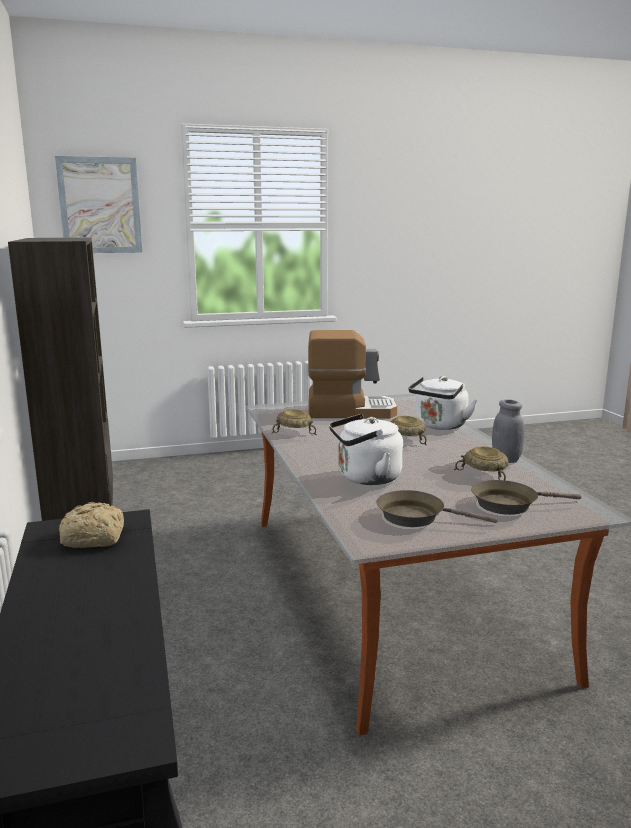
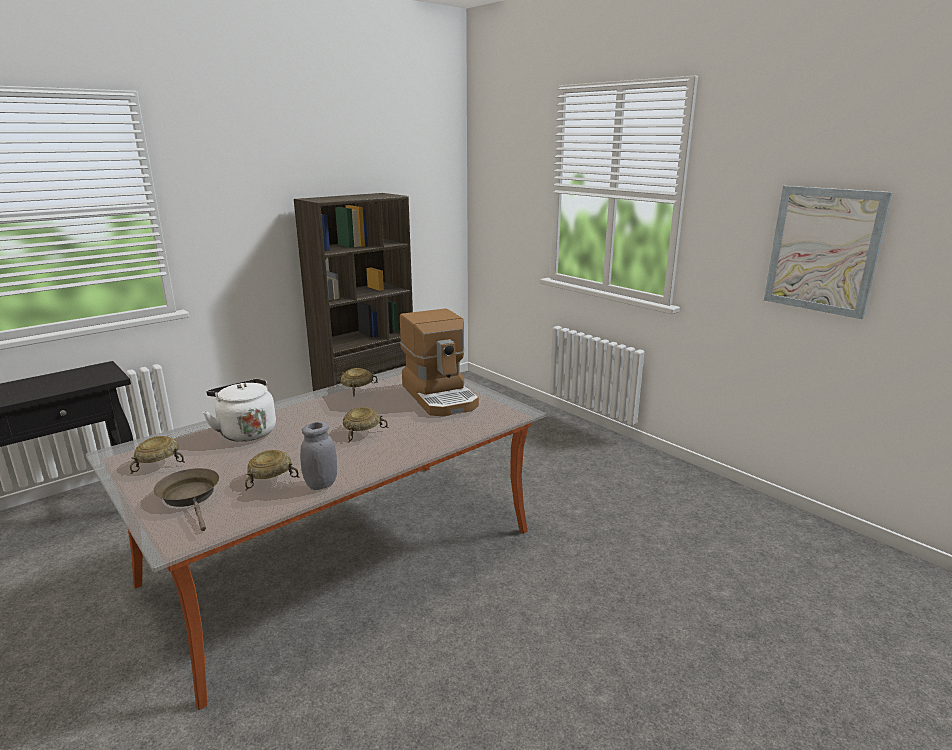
camera: 65 degrees right, 5 degrees up
(95, 538) = (85, 377): bread -> none
(100, 205) = (501, 164): picture -> picture (823, 250)
(416, 517) = (160, 462): brown frying pan -> beige bowl
(439, 426) = (419, 440): white kettle -> none

